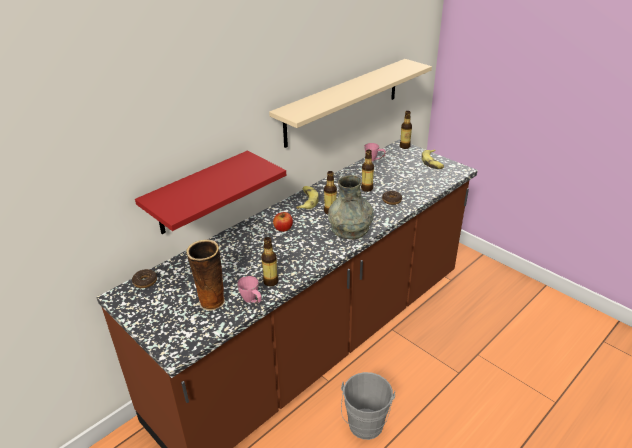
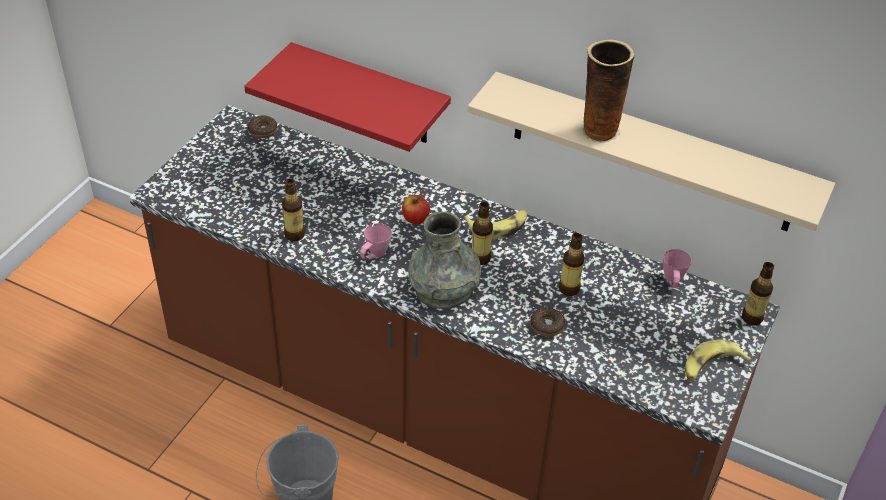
camera: 70 degrees right, 10 degrees up
(211, 302) = (241, 194): vase -> vase (598, 130)
(252, 301) = (252, 228): pink mug -> pink mug (374, 256)

